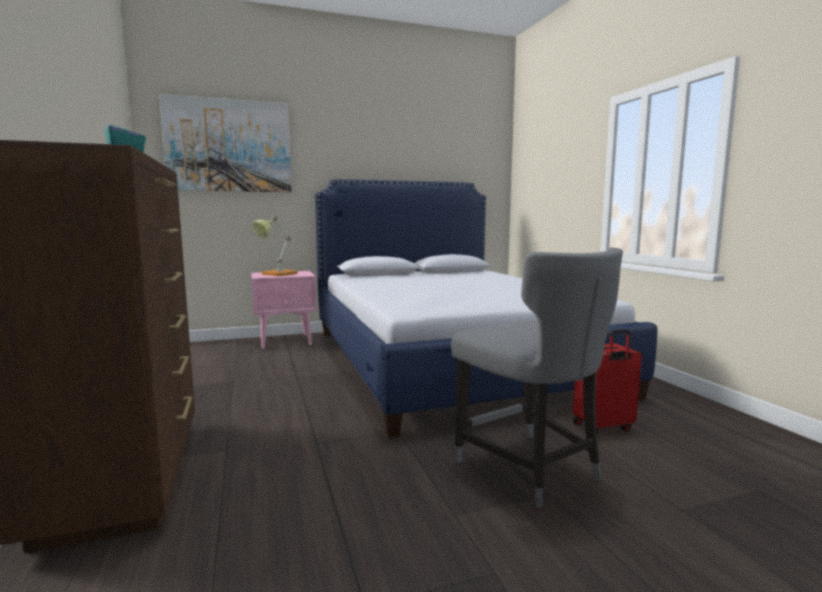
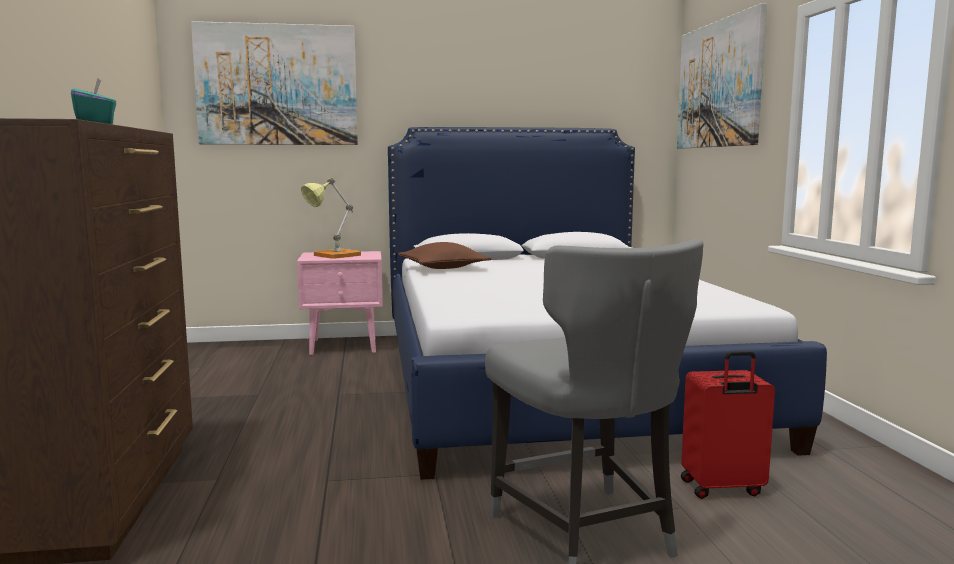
camera: 10 degrees right, 0 degrees up
(366, 280) = (443, 268): none -> brown pillow
(545, 152) = (719, 84): none -> picture

